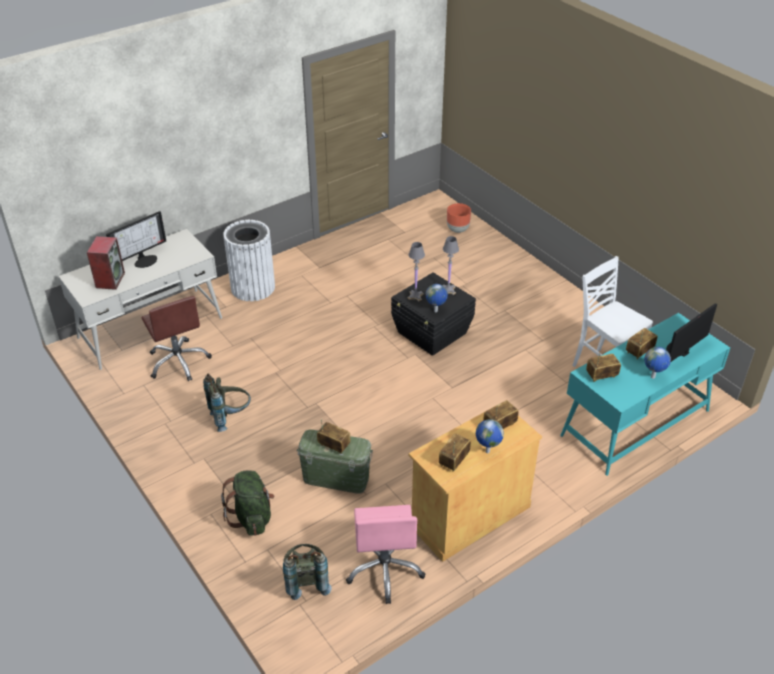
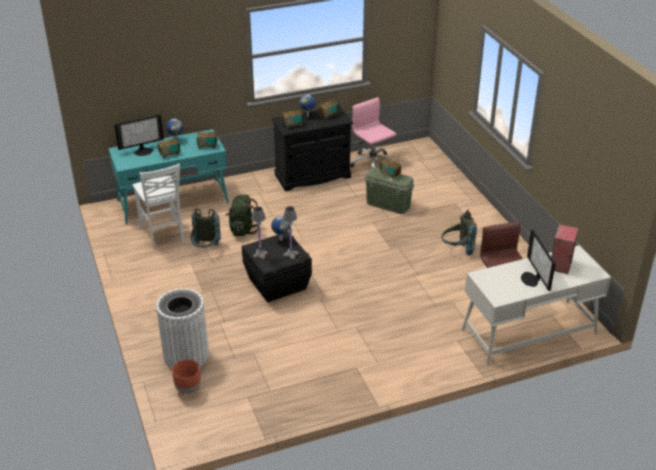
camera: 165 degrees left, 5 degrees down
(145, 260) = (532, 279): monitor -> monitor turned 75 degrees counterclockwise
(252, 517) = (445, 194): green backpack -> green backpack (242, 229)
(253, 287) = (429, 356): white trash can -> white trash can (186, 355)
(306, 580) = (417, 165): grey backpack -> grey backpack (205, 249)
(385, 569) = (372, 163): pink office chair -> pink office chair turned 45 degrees counterclockwise
(469, 515) = (313, 176): beige cabinet -> black cabinet

